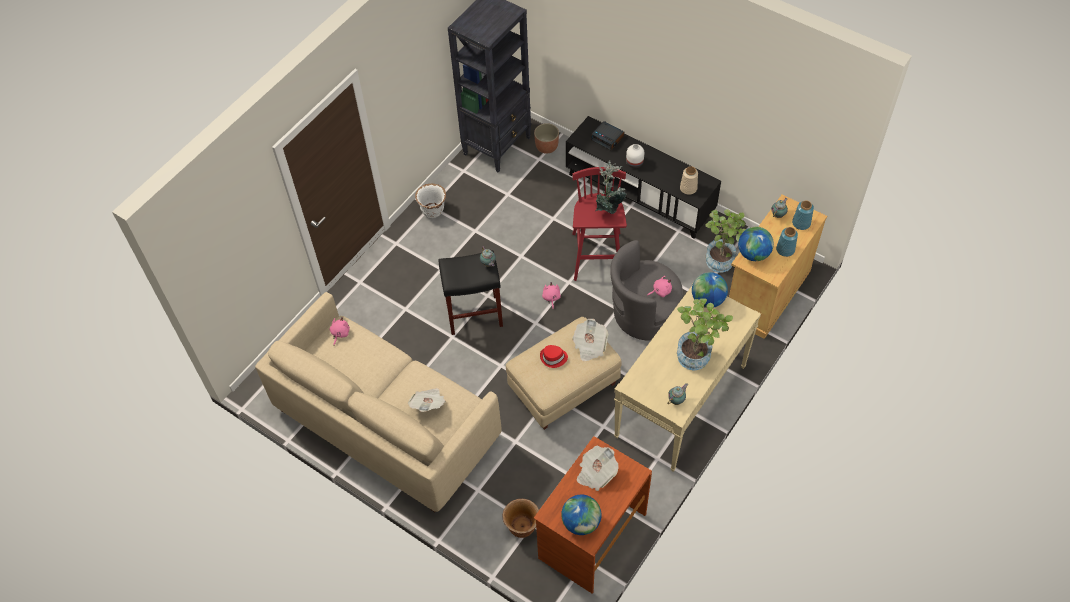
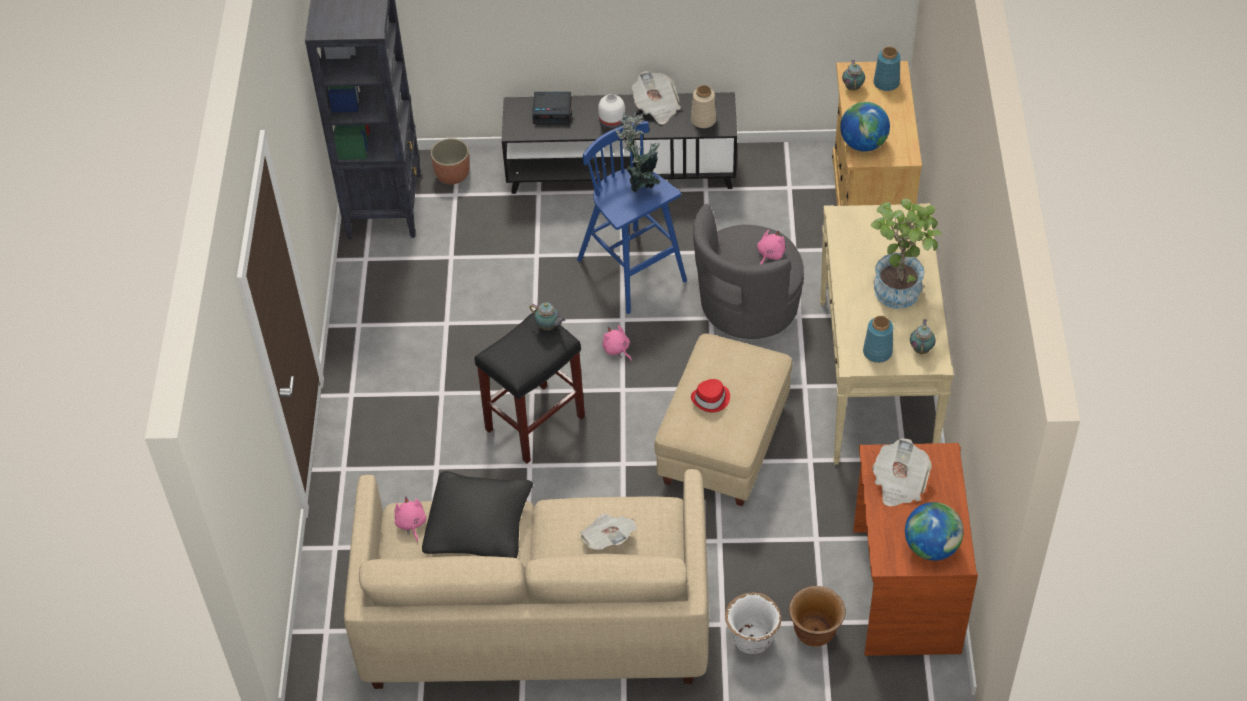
camera: 35 degrees left, 5 degrees down
(371, 356) = (479, 526): none -> black pillow
(433, 211) = (367, 329): white planter -> white planter (751, 639)
(589, 346) = (742, 361): newspaper -> newspaper (656, 107)
(597, 257) = (633, 272): red stool -> blue stool
(707, 300) = (858, 221): globe -> none
(721, 258) = (783, 194): potted plant -> none
(785, 249) = (893, 120): blue vase -> blue vase (877, 352)

